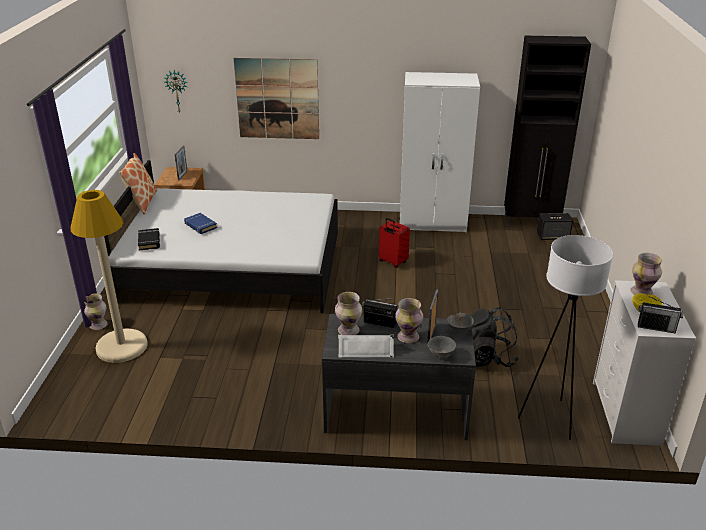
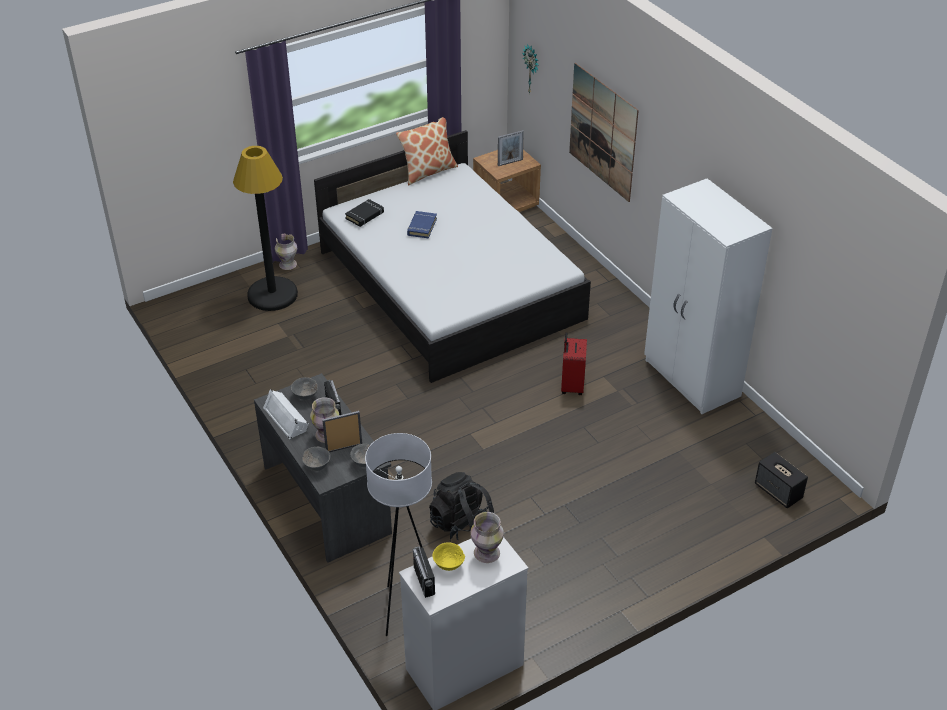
camera: 55 degrees right, 10 degrees up
(121, 347) = (272, 295): beige floor lamp -> black floor lamp
(349, 331) = (305, 396): vase -> grey bowl
(532, 222) = (793, 460): black cabinet -> none

